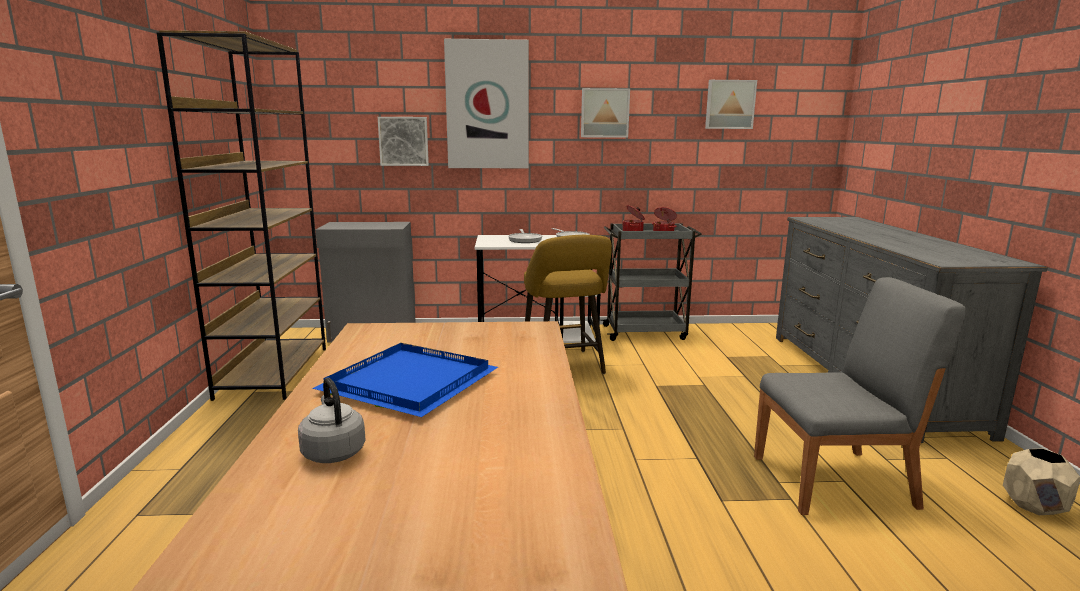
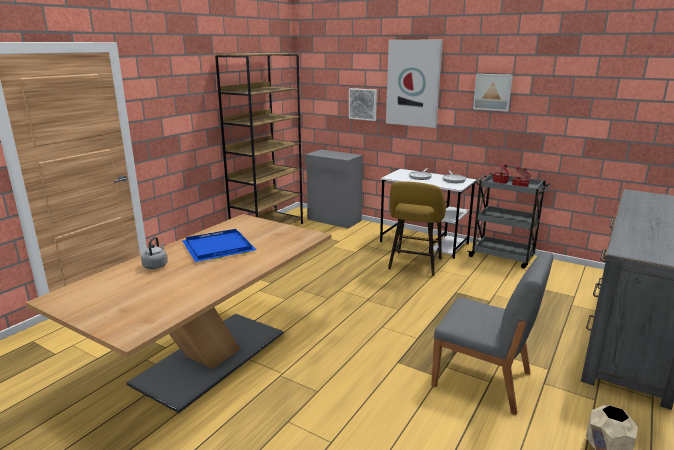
camera: 35 degrees right, 5 degrees up
(729, 104) = (597, 89): picture -> none

